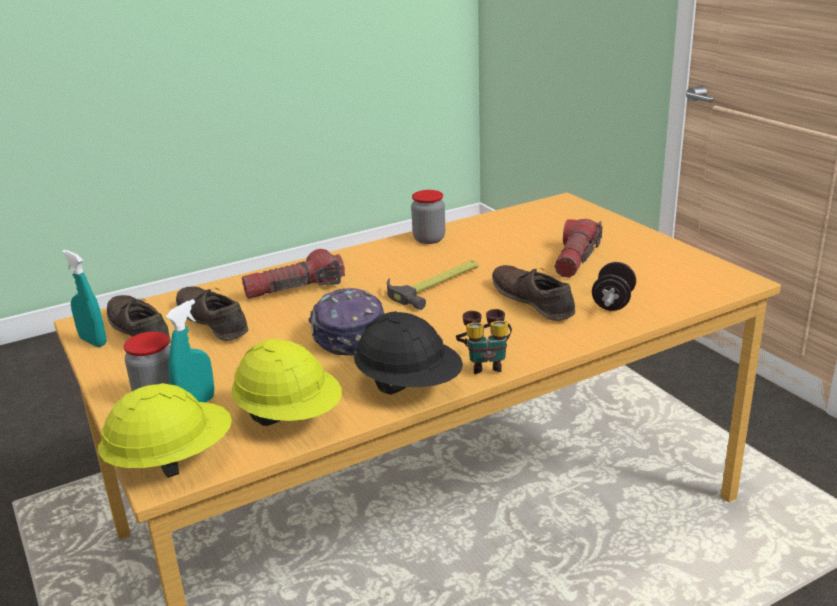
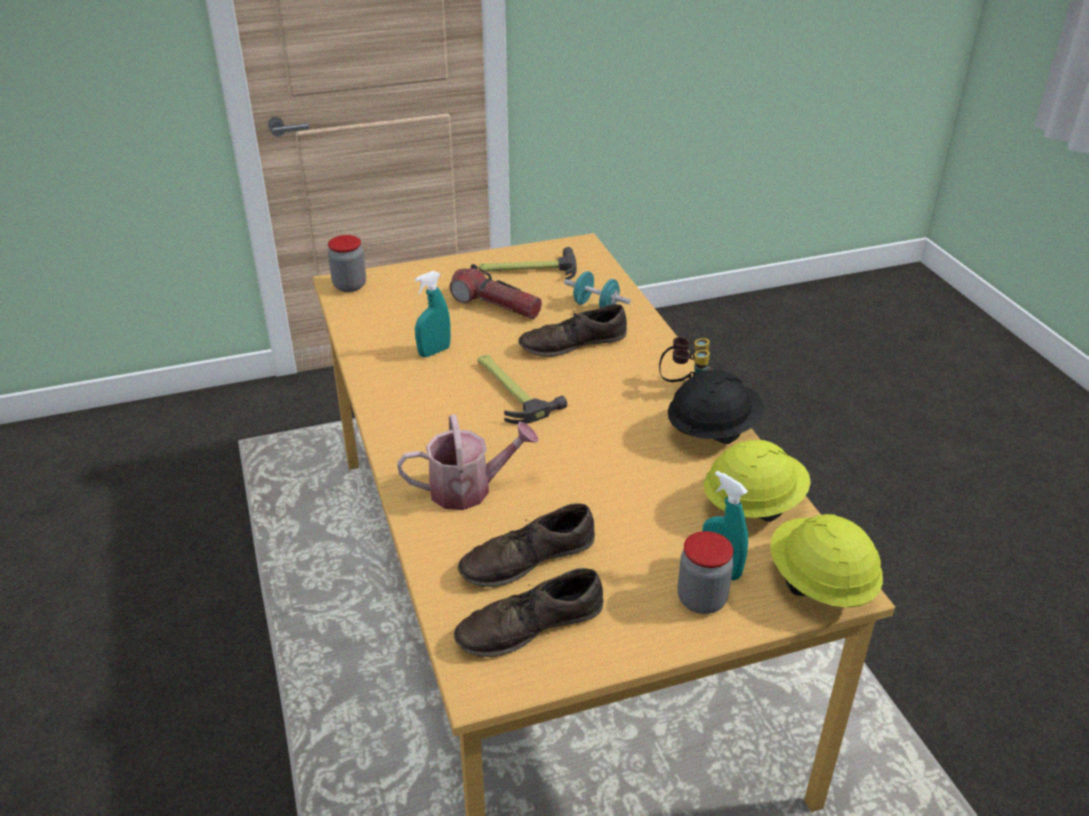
camera: 80 degrees left, 10 degrees up
(93, 341) = (542, 671): turquoise spray bottle -> turquoise spray bottle (434, 352)
(295, 289) = (469, 489): flashlight -> watering can
(348, 335) = (601, 458): cap -> none
(429, 239) = (385, 380): jar -> jar (349, 286)
(613, 303) = (596, 306): black dumbbell -> turquoise dumbbell
(657, 263) = (527, 270): none -> hammer

